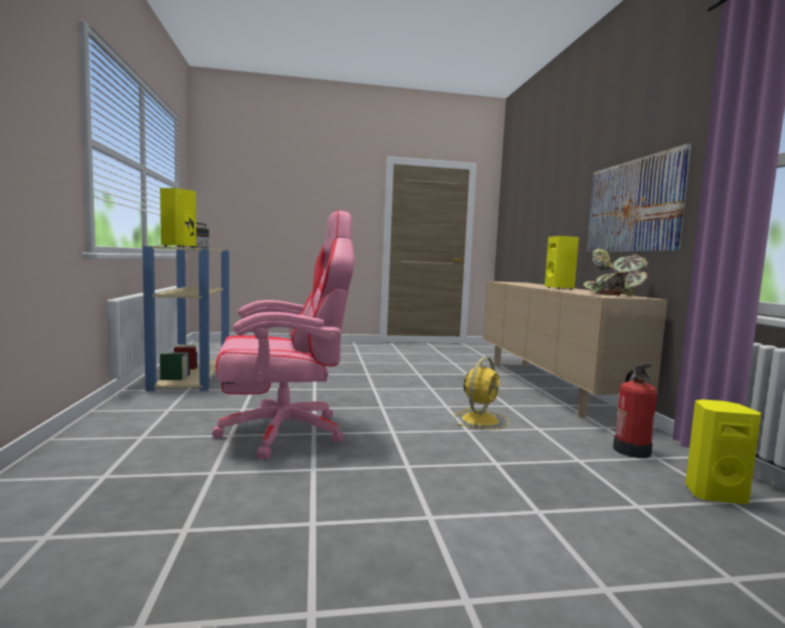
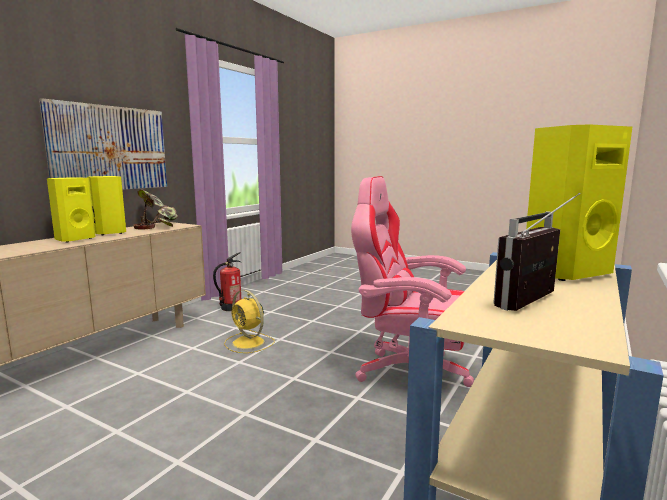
camera: 140 degrees left, 5 degrees up
(480, 419) = (249, 343): yellow fan -> yellow fan turned 120 degrees counterclockwise
(713, 494) = (260, 293): yellow speaker -> yellow speaker (109, 233)

